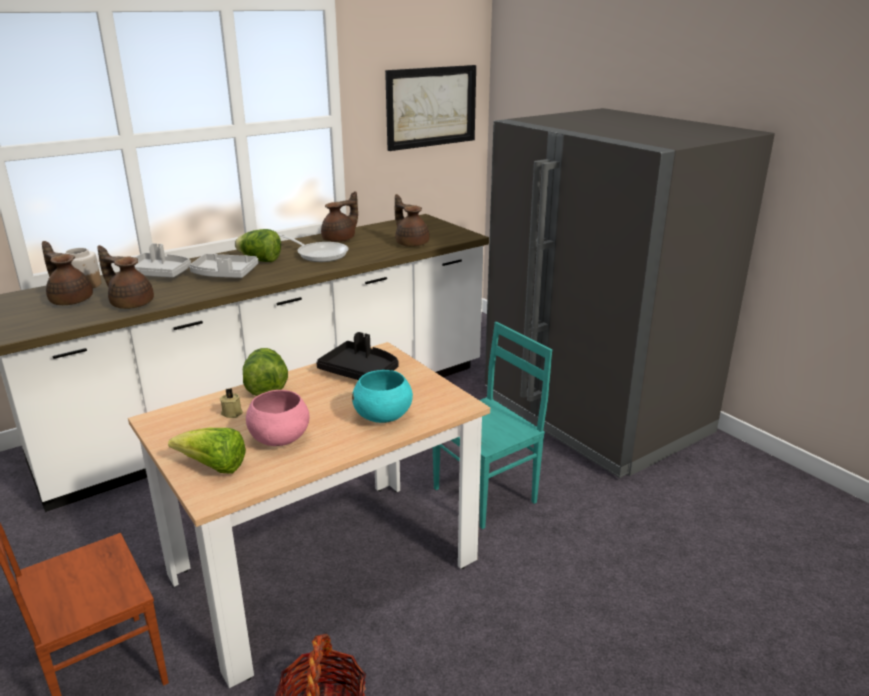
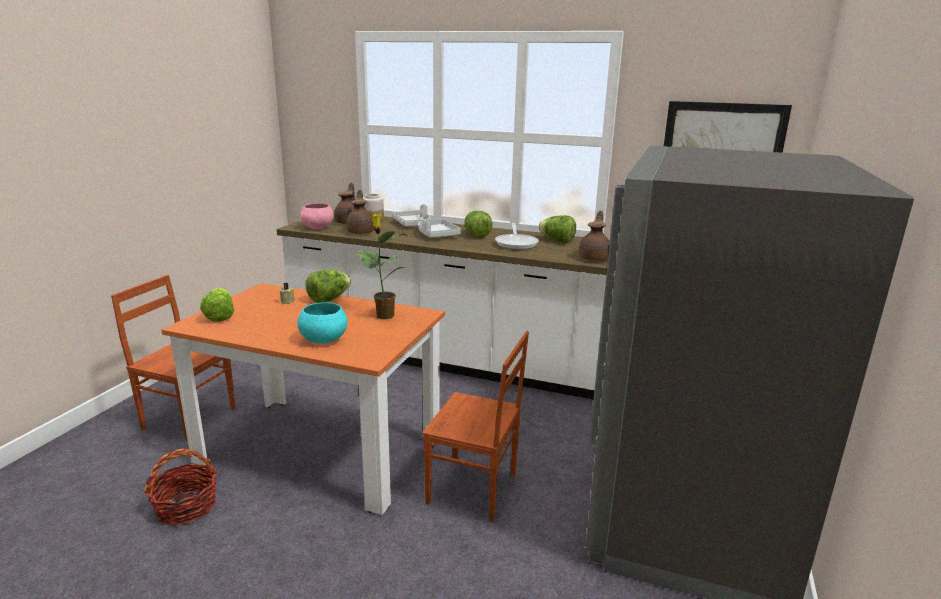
camera: 55 degrees right, 5 degrees down
(279, 439) = (265, 321): pink bowl -> pink bowl (317, 228)
(324, 569) = (320, 450): beige dining table -> orange dining table
(340, 239) = (557, 241): brown teapot -> lettuce
(360, 371) = (384, 316): black tray -> potted plant
(487, 495) = (473, 489): turquoise chair -> brown chair

